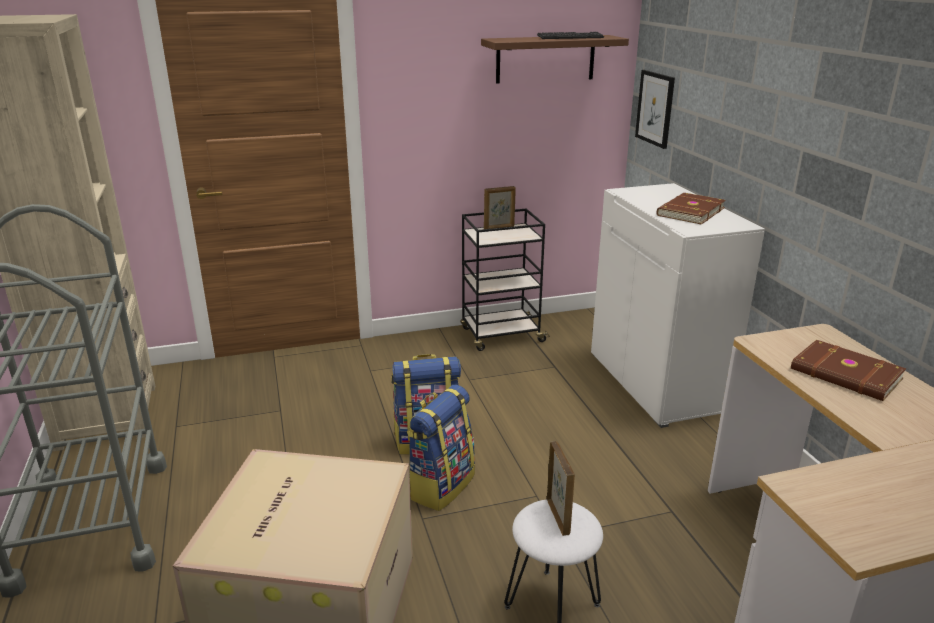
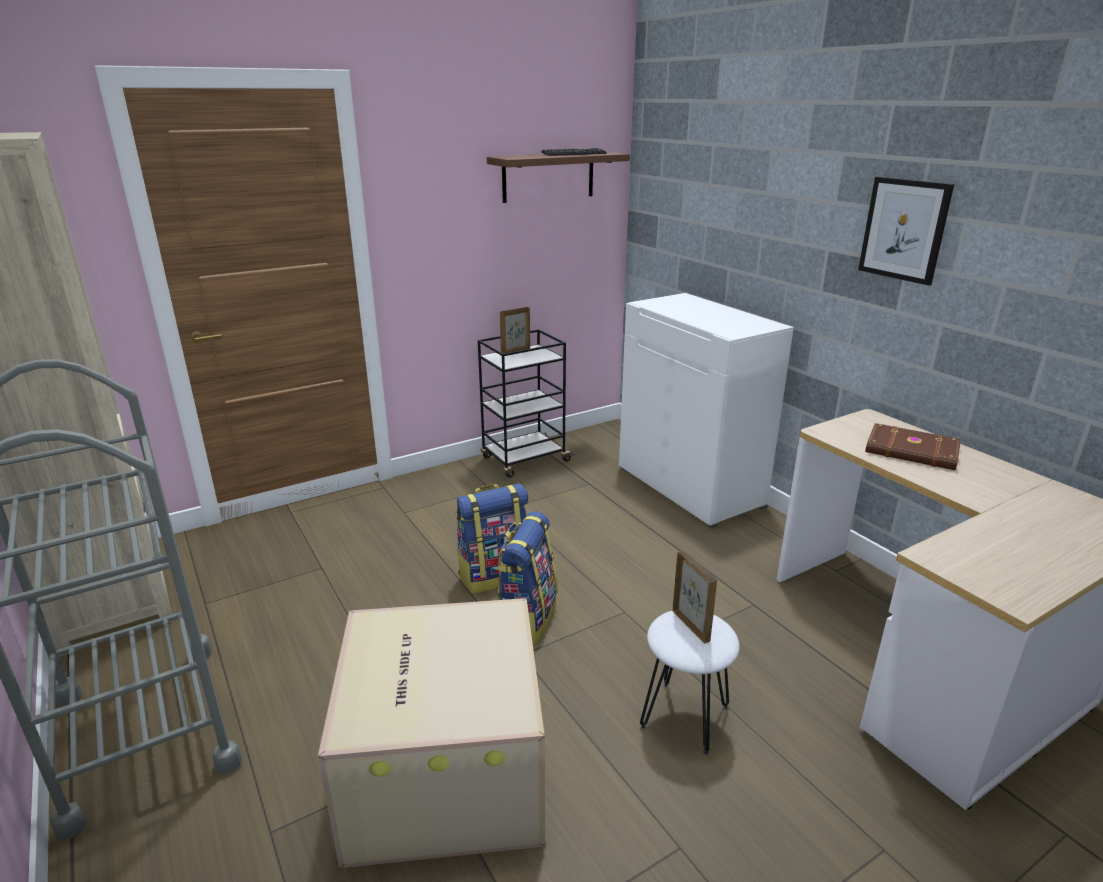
camera: 15 degrees left, 0 degrees up
(655, 108) = (657, 222): picture -> picture (904, 230)
(689, 212) = (718, 317): brown book -> none

